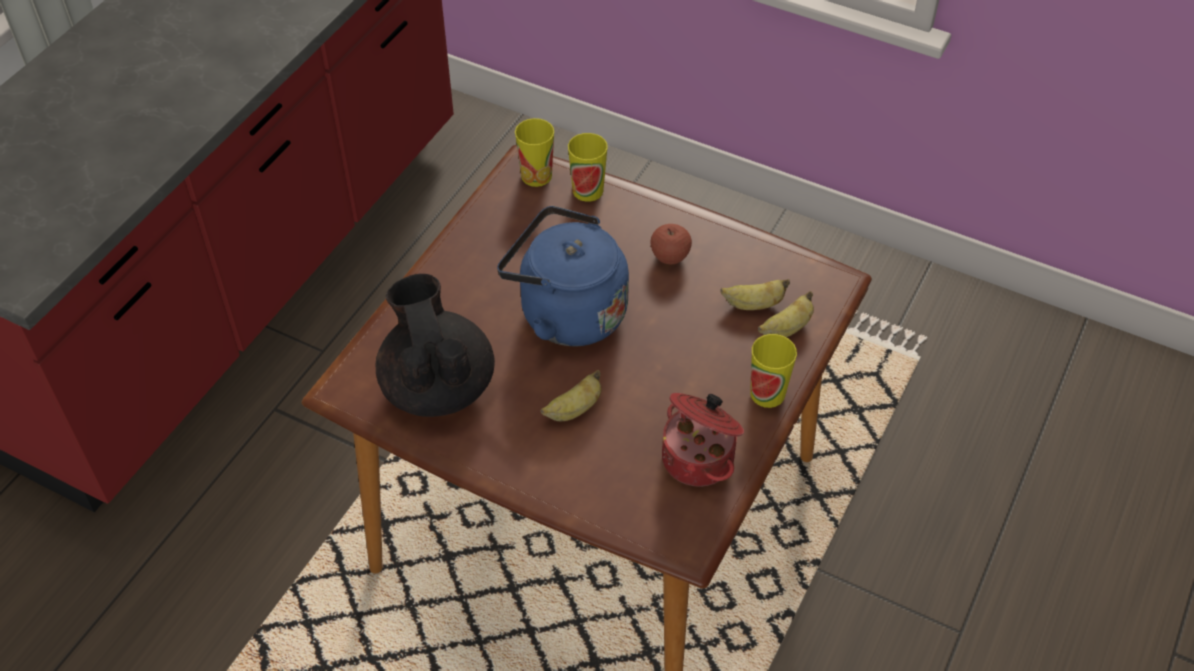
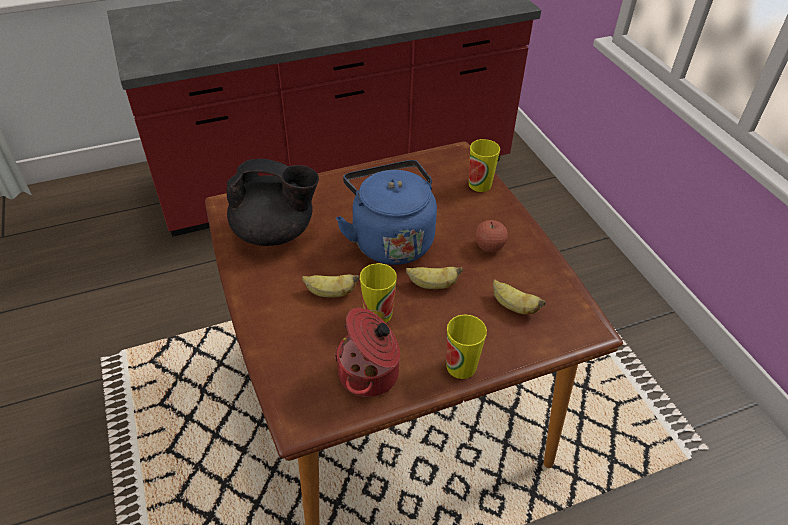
camera: 40 degrees right, 5 degrees down
(437, 386) = (275, 232): black teapot -> black teapot turned 75 degrees clockwise
(536, 176) = (458, 161): cup -> cup (378, 313)
(786, 329) = (519, 335): banana -> banana (432, 285)

